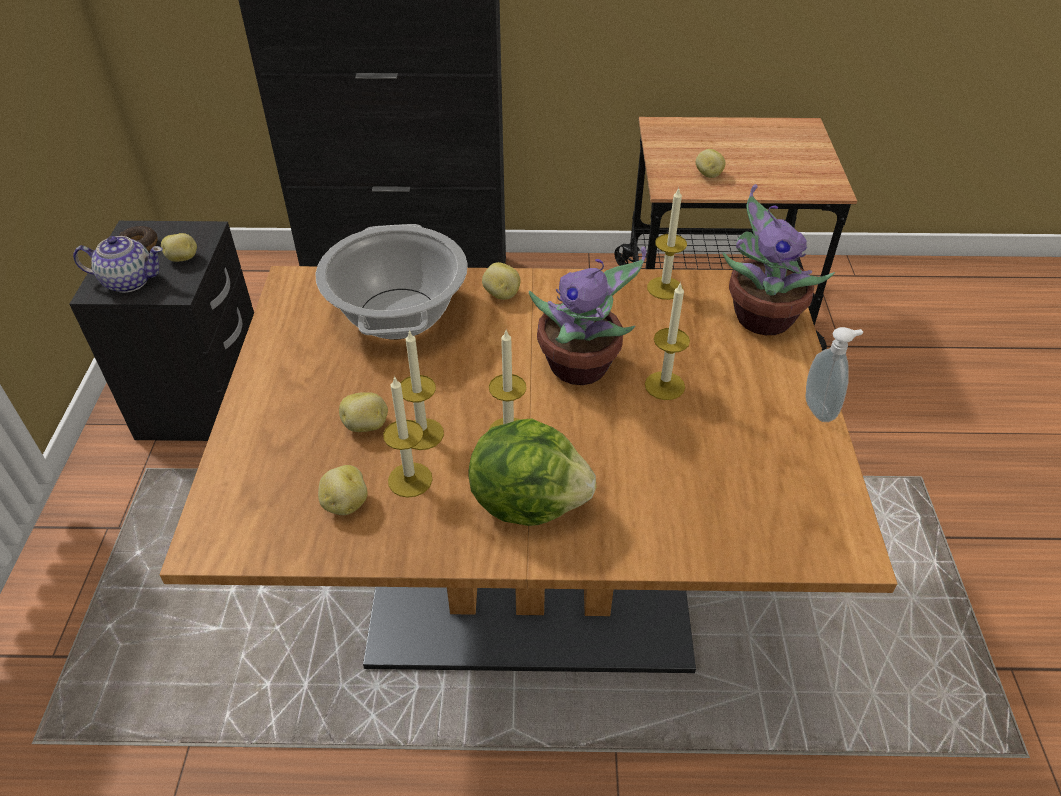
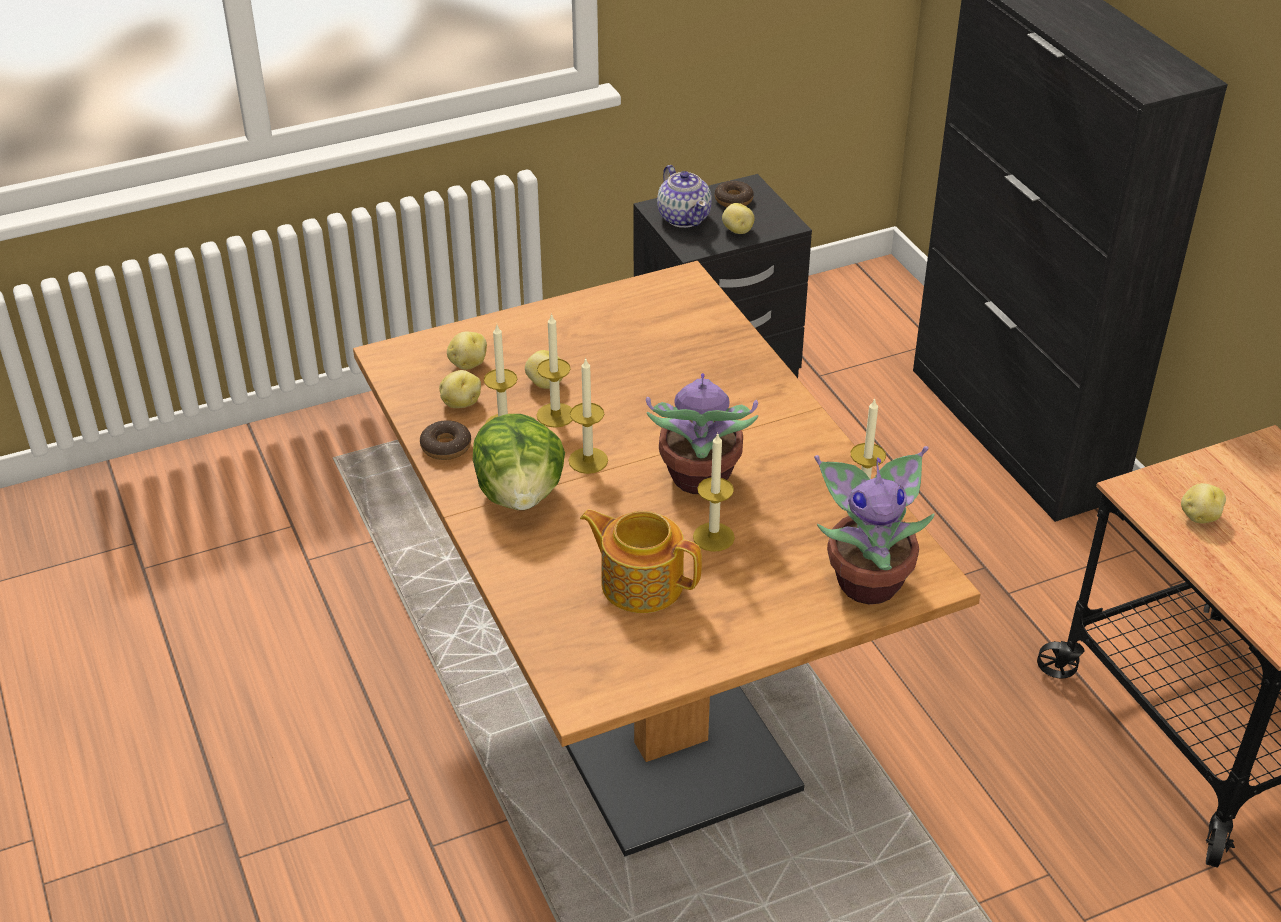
camera: 65 degrees right, 5 degrees down
(398, 315) = (688, 351): cooking pot -> none
(410, 540) = (446, 447): none -> donut
(501, 294) = (764, 400): potato -> potato (468, 364)
(704, 453) = (640, 582): none -> teapot
(820, 409) = (756, 650): soap dispenser -> none

